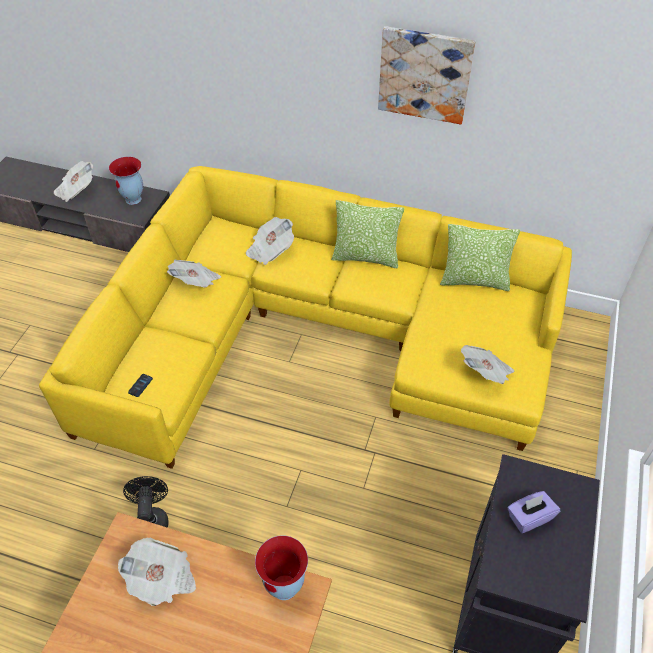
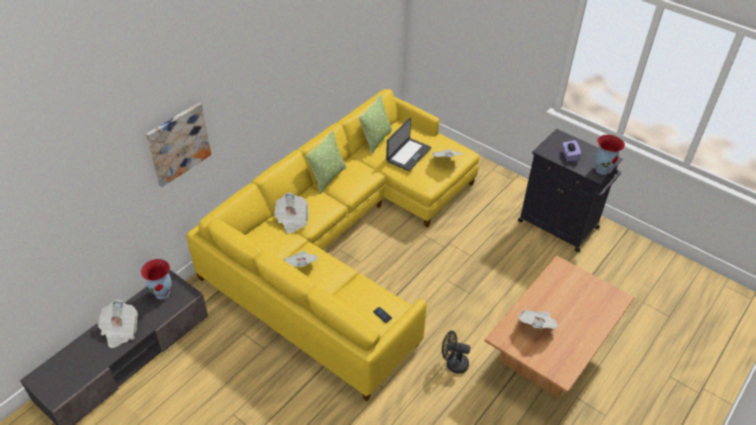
camera: 70 degrees left, 5 degrees down
(285, 587) = (556, 274): vase -> vase (602, 169)
(425, 75) = (304, 48): picture -> picture (178, 143)
(465, 323) = (408, 154): none -> laptop

